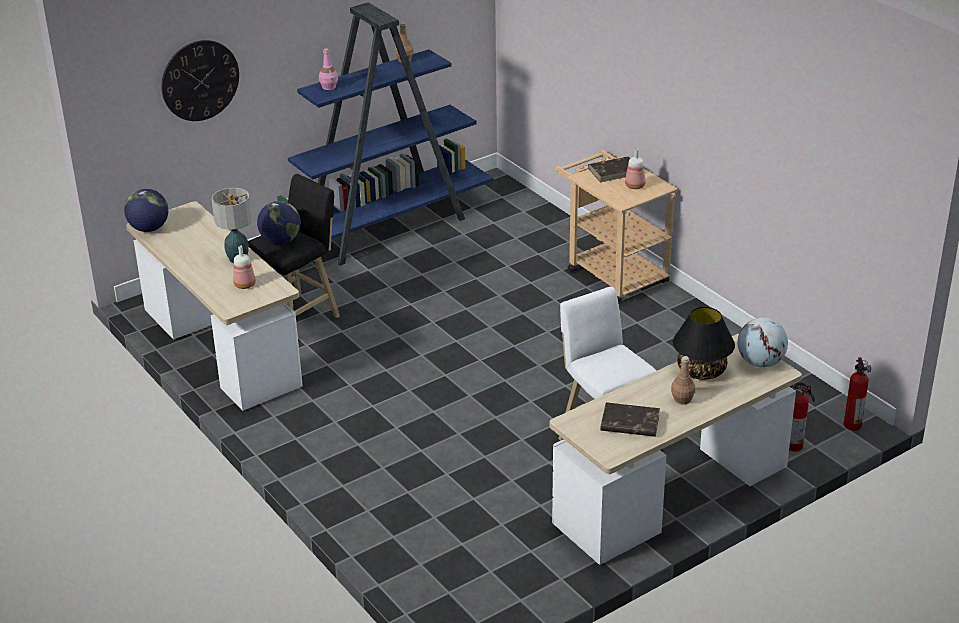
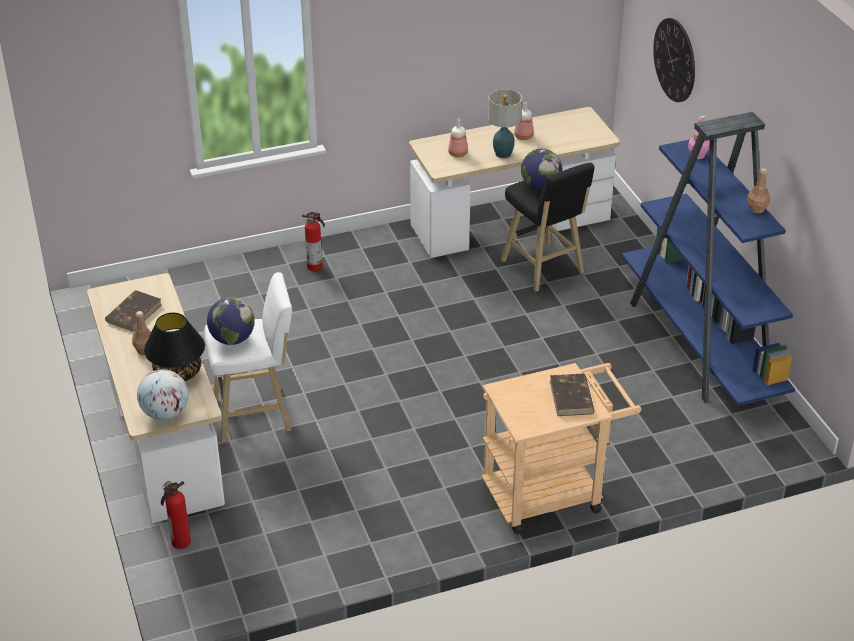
camera: 105 degrees right, 5 degrees up
(149, 229) = (575, 116): globe -> globe (232, 339)
(635, 186) = (532, 407): bottle -> bottle (523, 137)
(852, 424) = (187, 599): fire extinguisher -> fire extinguisher (315, 266)

